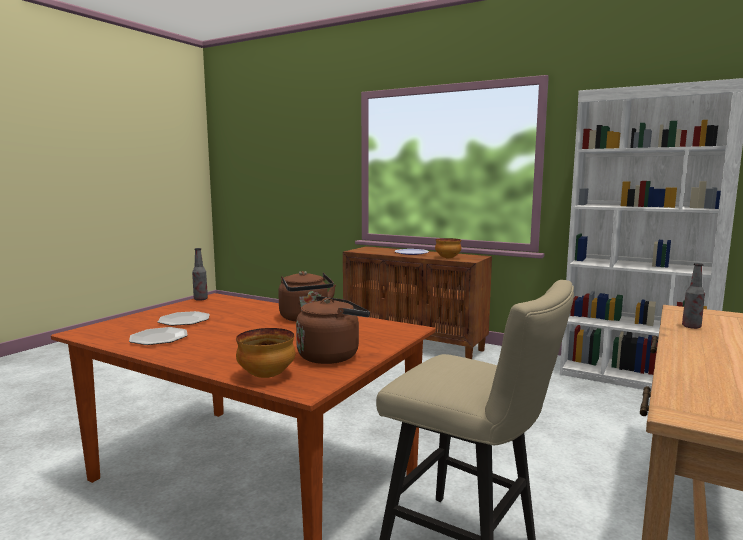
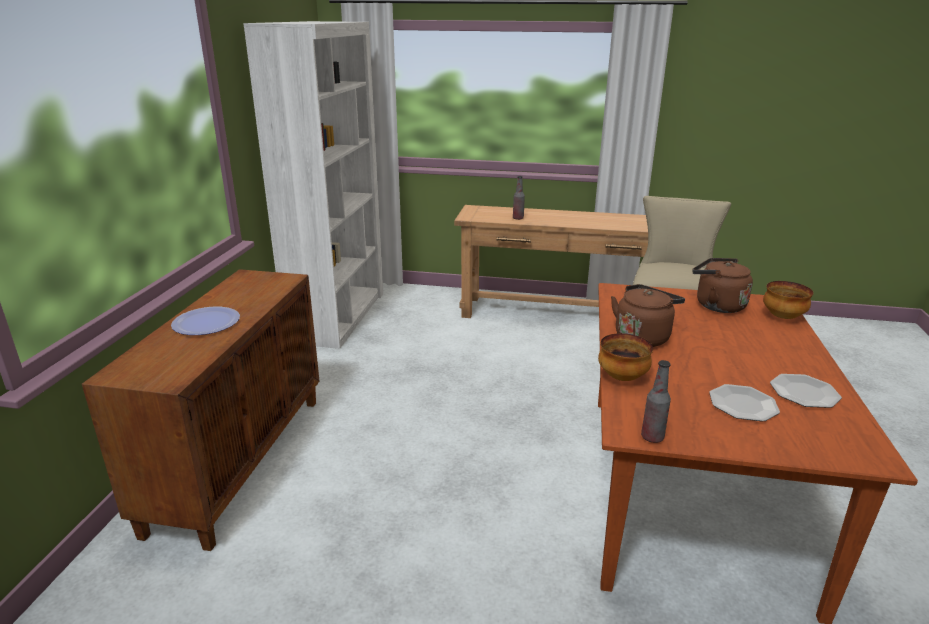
camera: 110 degrees left, 15 degrees up
(447, 258) = (269, 292): bowl -> bowl (623, 377)

